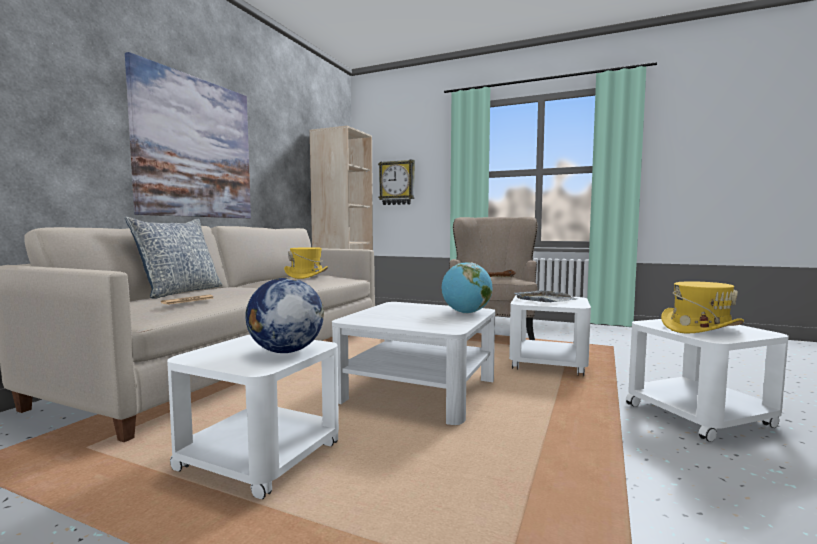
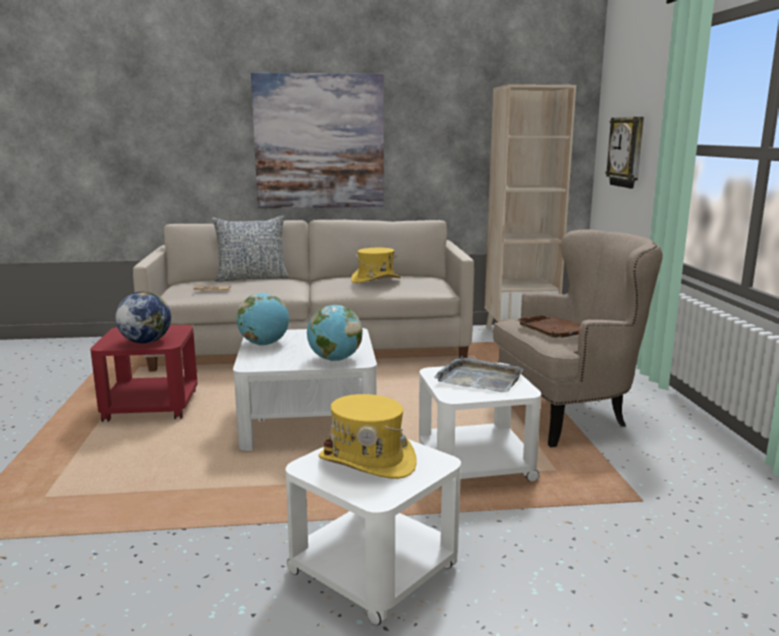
camera: 60 degrees right, 10 degrees up
(261, 457) = (151, 407): white side table -> red side table
(388, 321) = (264, 344): none -> globe

